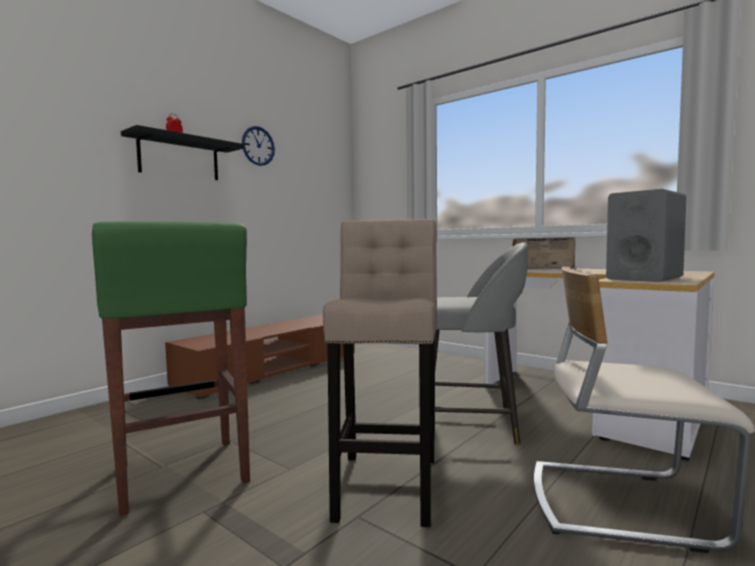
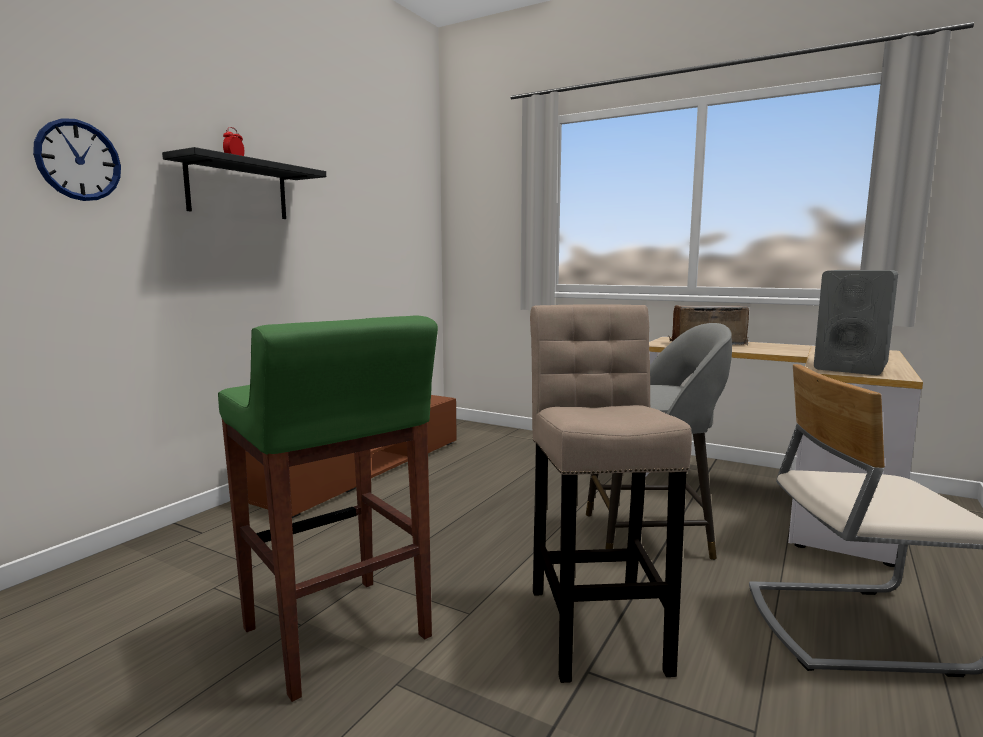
camera: 10 degrees left, 5 degrees up
(258, 146) = (333, 170): wall clock -> wall clock (78, 160)

